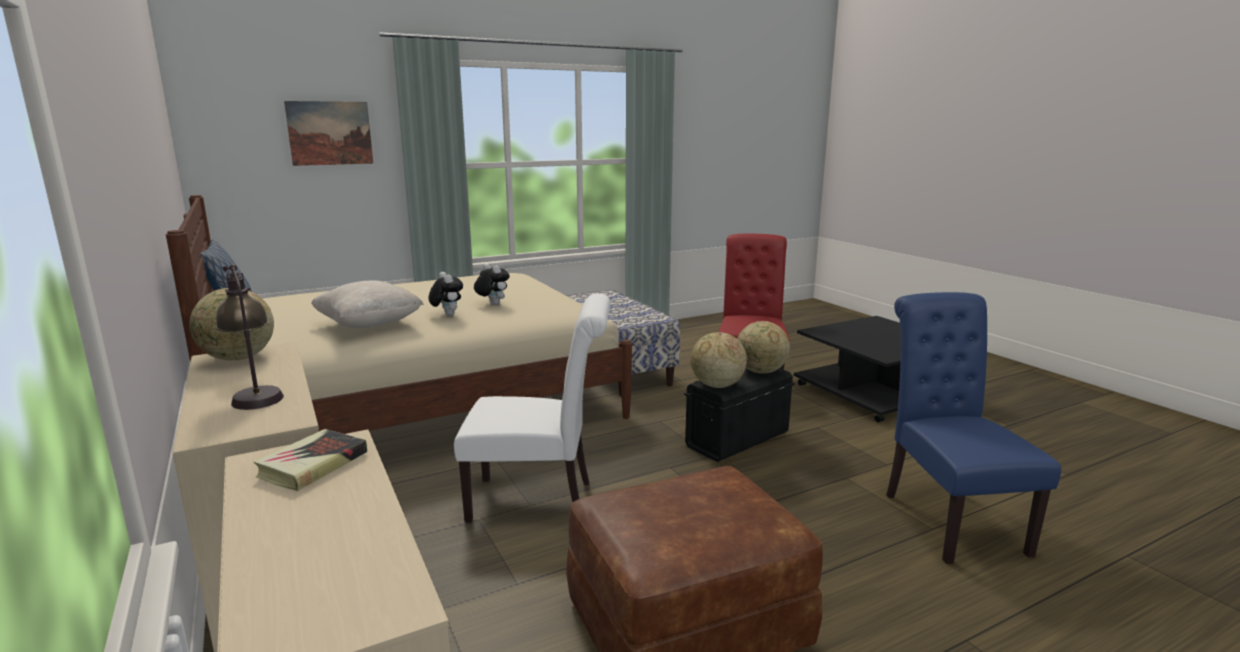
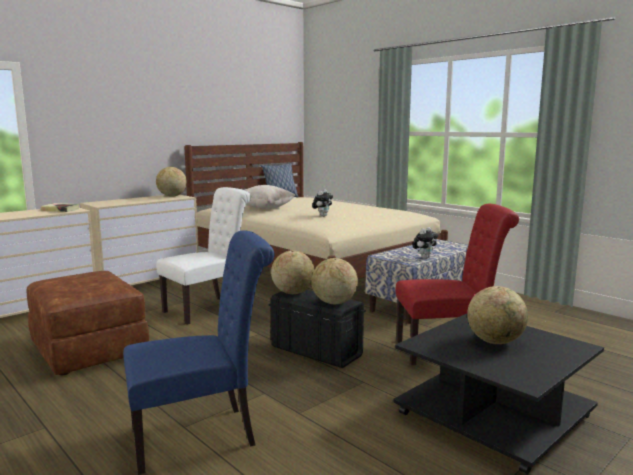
camera: 75 degrees right, 5 degrees down
(255, 394) = (130, 201): table lamp -> none
(330, 133) = (355, 111): picture -> none
(447, 315) = (292, 213): plush toy -> plush toy (424, 257)
(539, 500) = (208, 309): white chair -> white chair turned 120 degrees counterclockwise
(873, 336) = (495, 341): none -> globe

